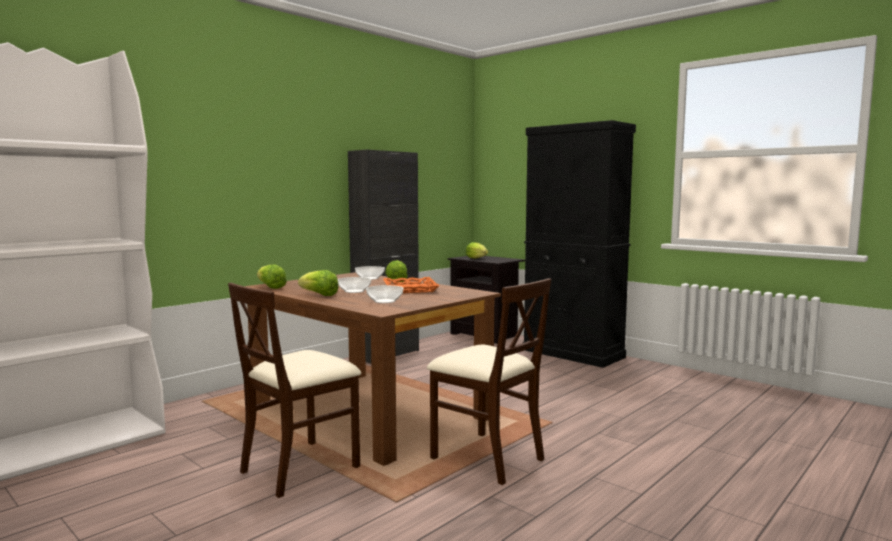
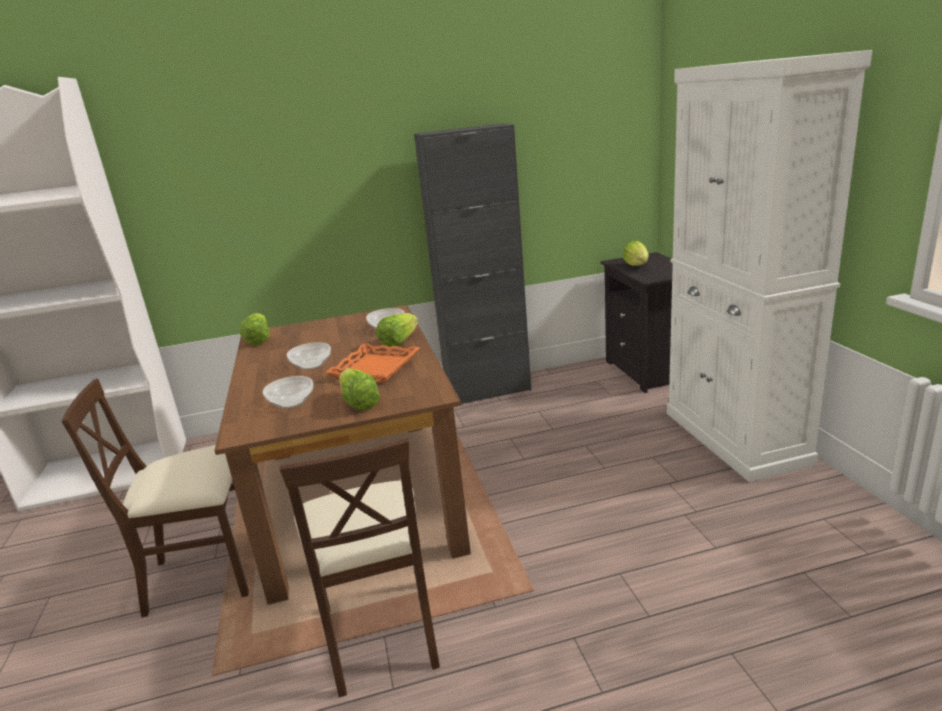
camera: 35 degrees right, 15 degrees up
(319, 295) = (263, 370): lettuce -> lettuce (359, 403)
(573, 353) = (735, 437): black cabinet -> white cabinet

